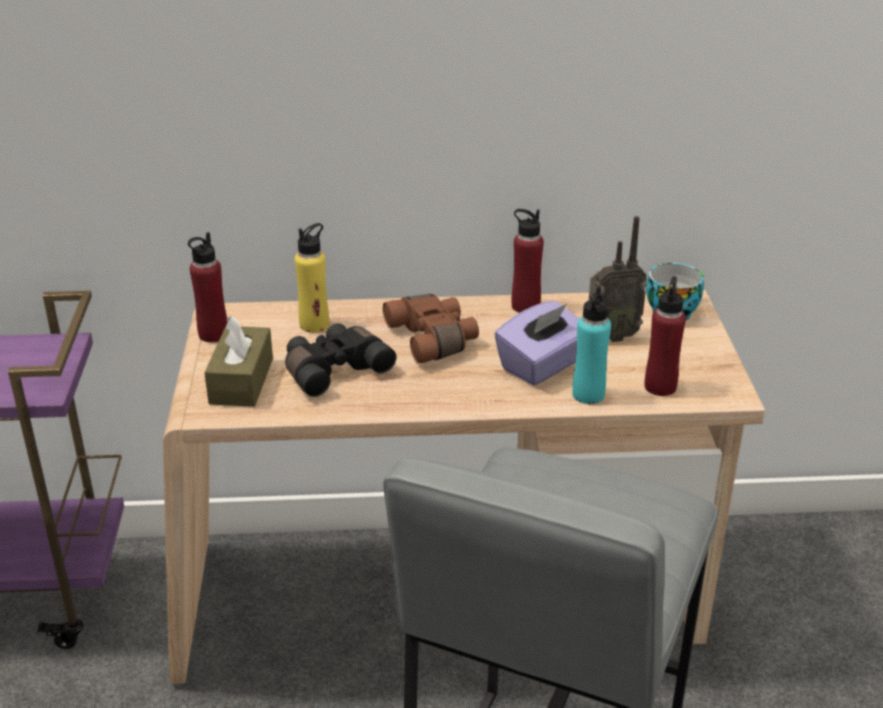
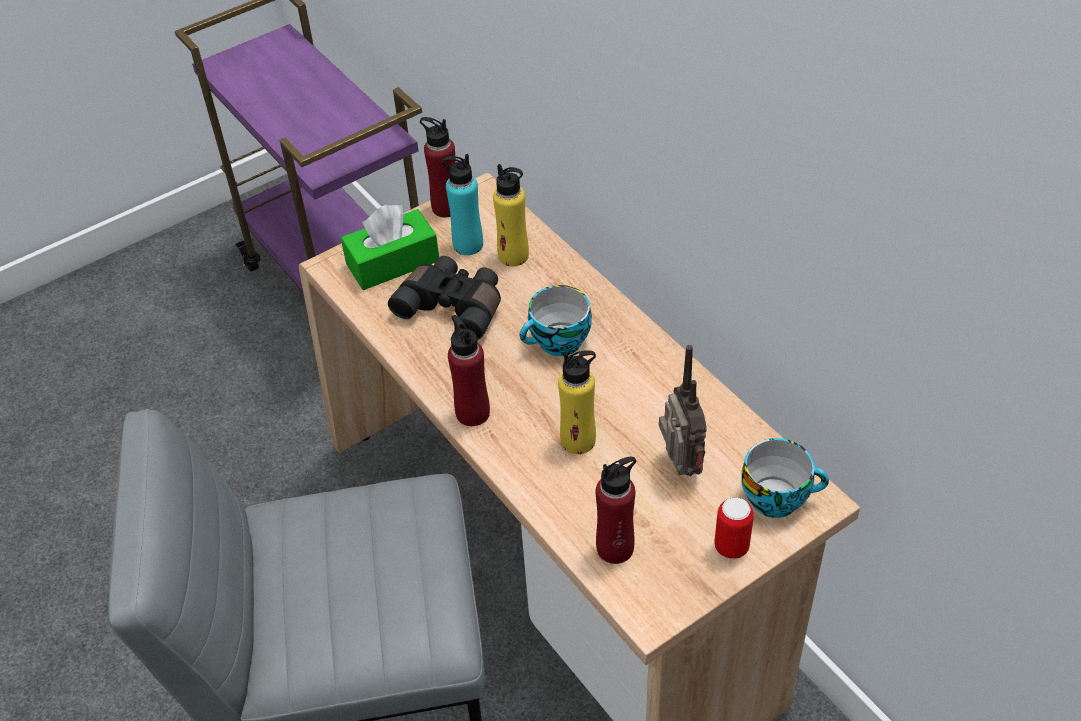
camera: 60 degrees right, 15 degrees up
(241, 381) = (392, 262): brown tissue box -> green tissue box
(434, 339) = (558, 343): brown binoculars -> cup
(525, 306) = (677, 377): red bottle -> red bottle (472, 413)
(542, 365) = (578, 440): purple tissue box -> yellow bottle
(588, 395) = (554, 497): turquoise bottle -> turquoise bottle (468, 245)
(610, 336) = (679, 468): radio -> radio turned 150 degrees counterclockwise
(699, 343) = (731, 547): none -> can

